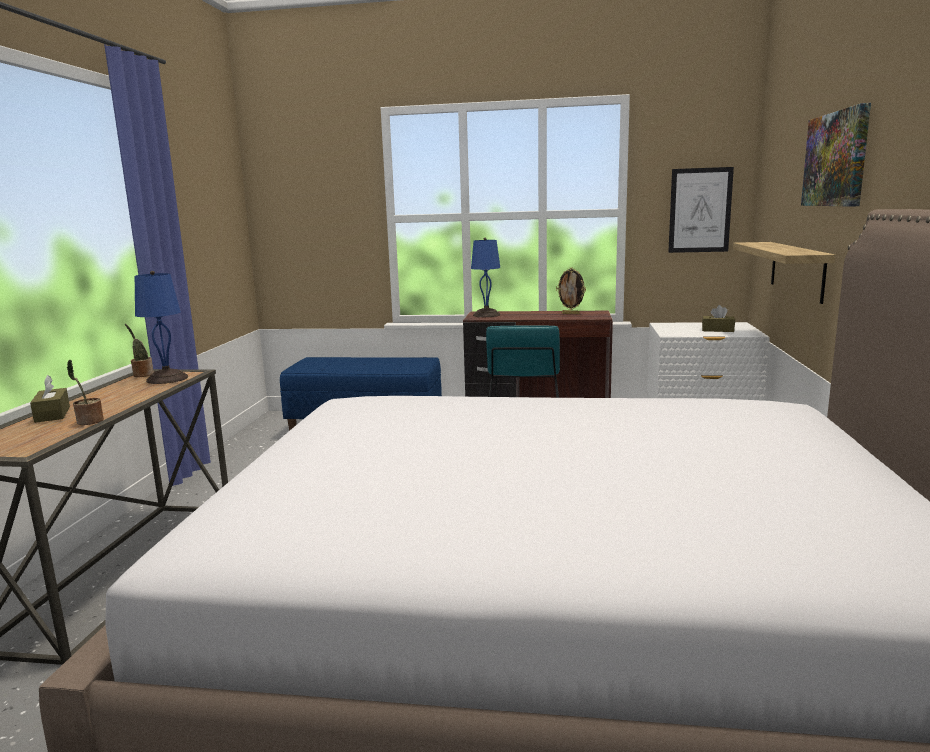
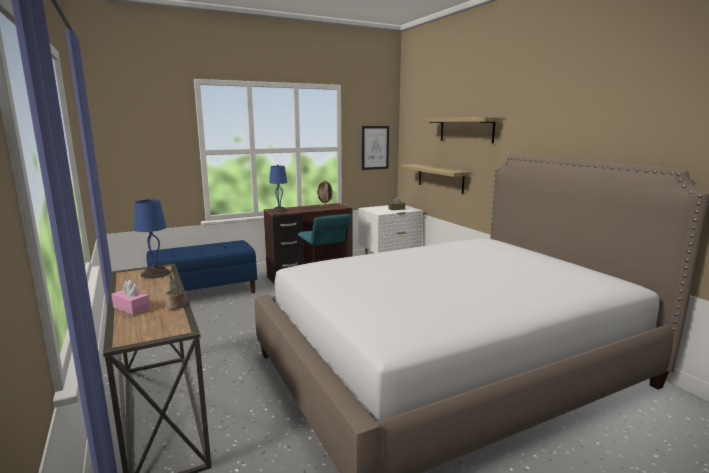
camera: 35 degrees left, 0 degrees up
(52, 414) = (131, 308): brown tissue box -> pink tissue box
(142, 375) = (126, 274): potted plant -> none
(836, 159) = (466, 130): picture -> shelf

